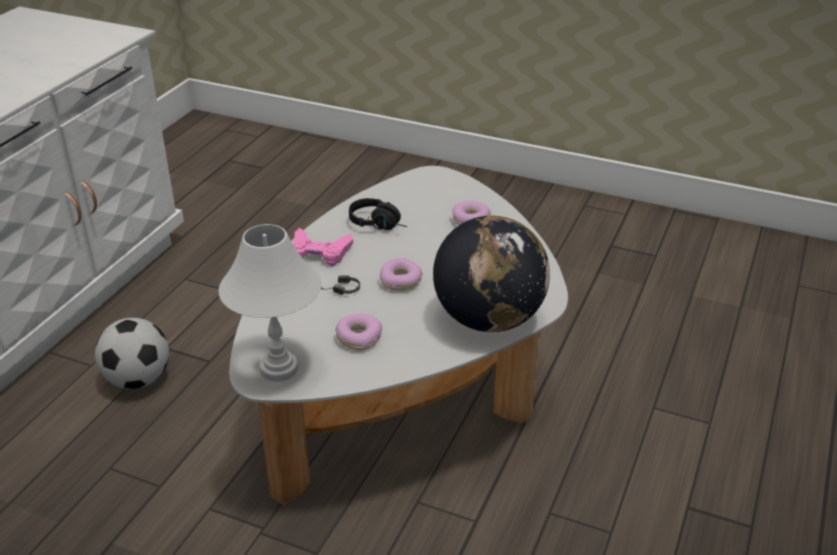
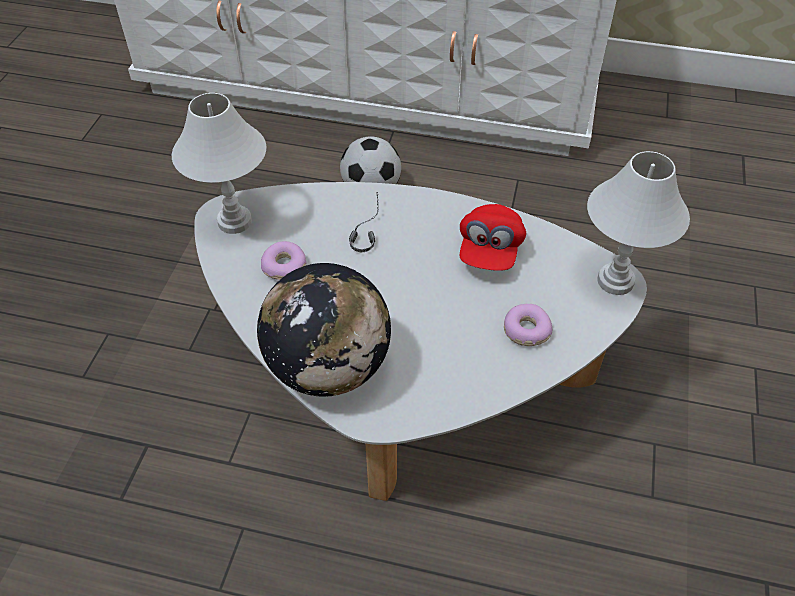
camera: 80 degrees right, 15 degrees up
(319, 252) = (421, 213): pink game controller -> none
(380, 224) = (489, 250): black headphones -> red cap
(401, 281) = (385, 284): donut -> none
(432, 176) = (616, 281): none -> white table lamp

